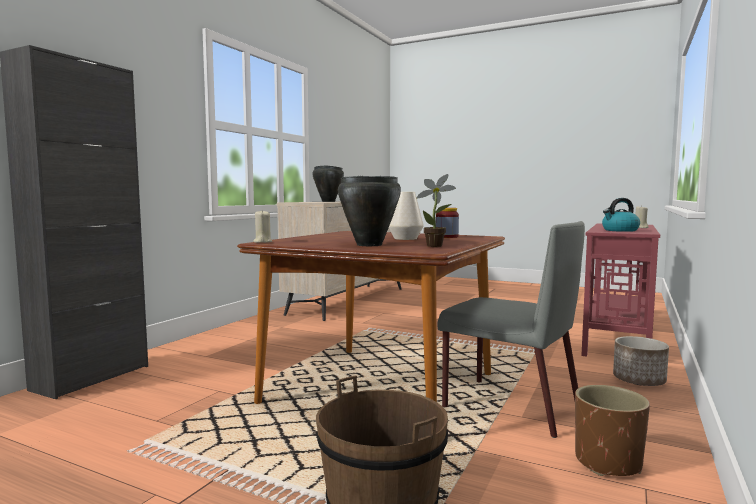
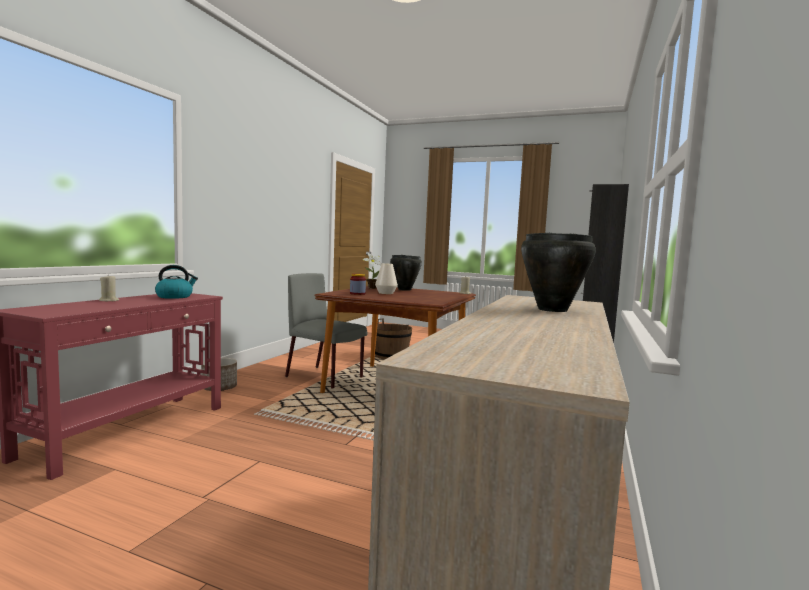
camera: 175 degrees right, 0 degrees up
(607, 463) = (305, 361): brown planter -> none

